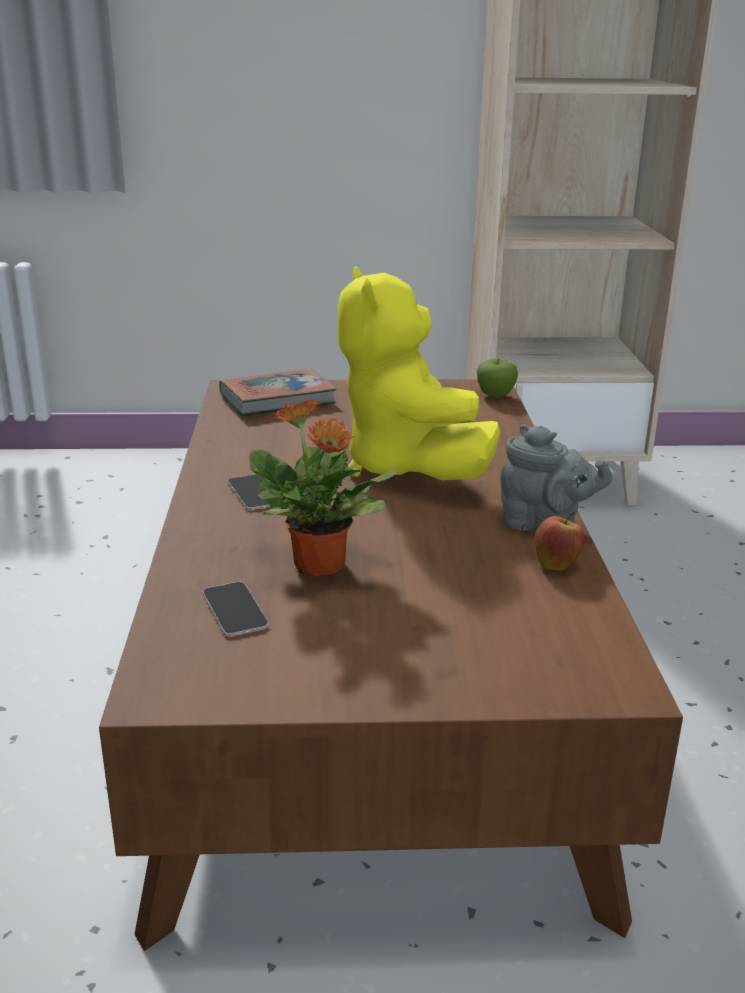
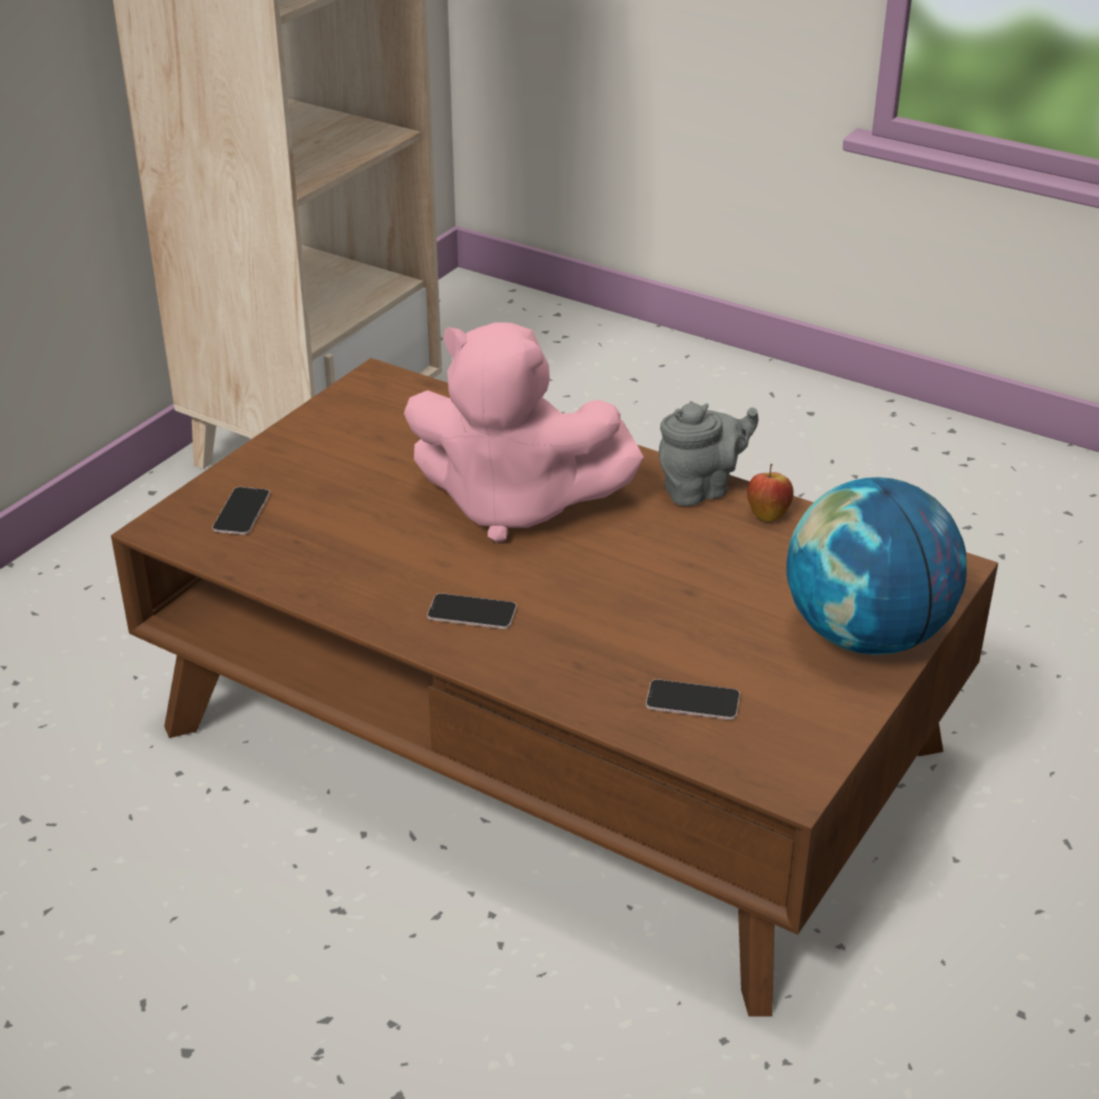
camera: 55 degrees left, 10 degrees up
(277, 399) = (241, 512): book -> phone
(320, 566) = (658, 629): potted plant -> none
(407, 468) = (514, 505): yellow plush toy -> pink plush toy
(437, 669) = (866, 635): none -> globe
(495, 396) = (404, 385): apple -> none

